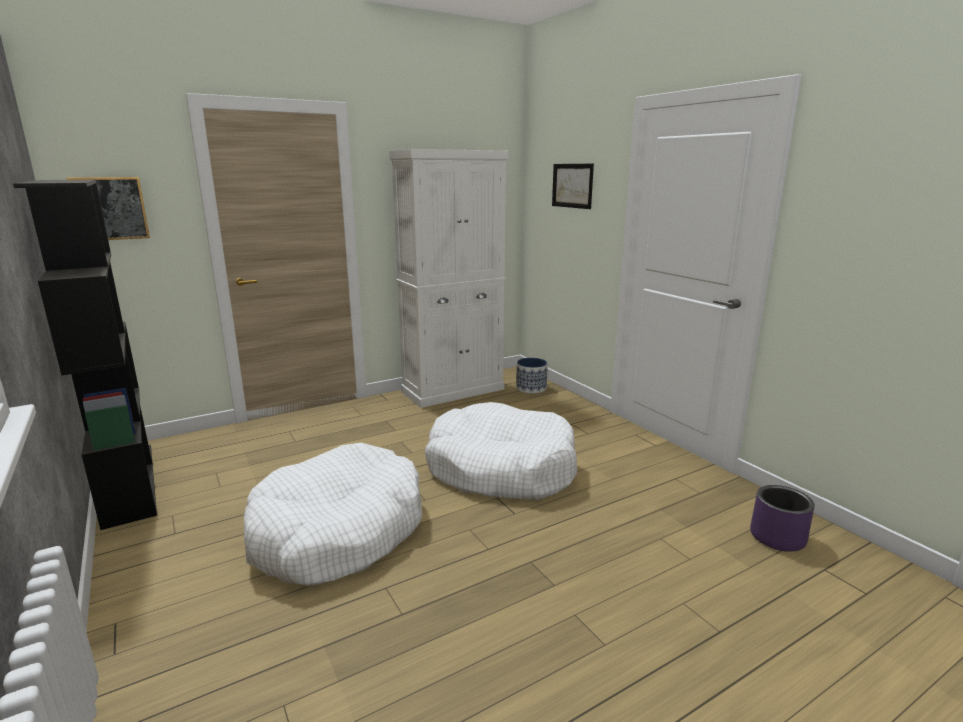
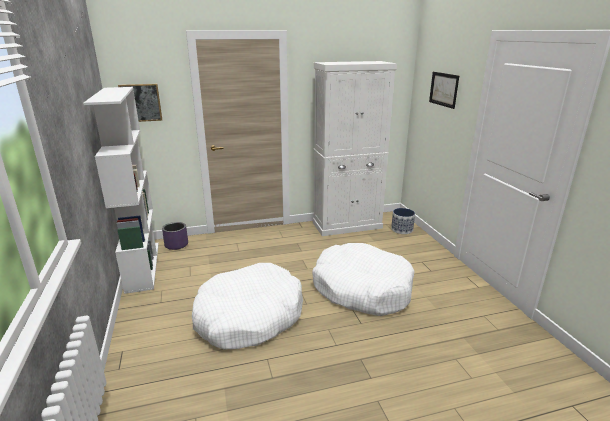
camera: 15 degrees right, 5 degrees up
(127, 483) = (142, 266): black bookcase -> white bookcase
(777, 537) = (545, 374): purple planter -> purple planter (176, 245)

